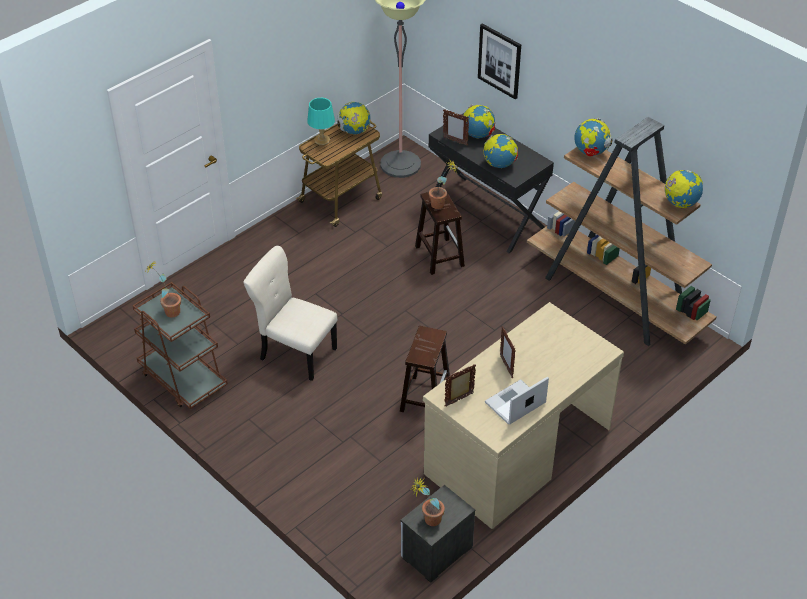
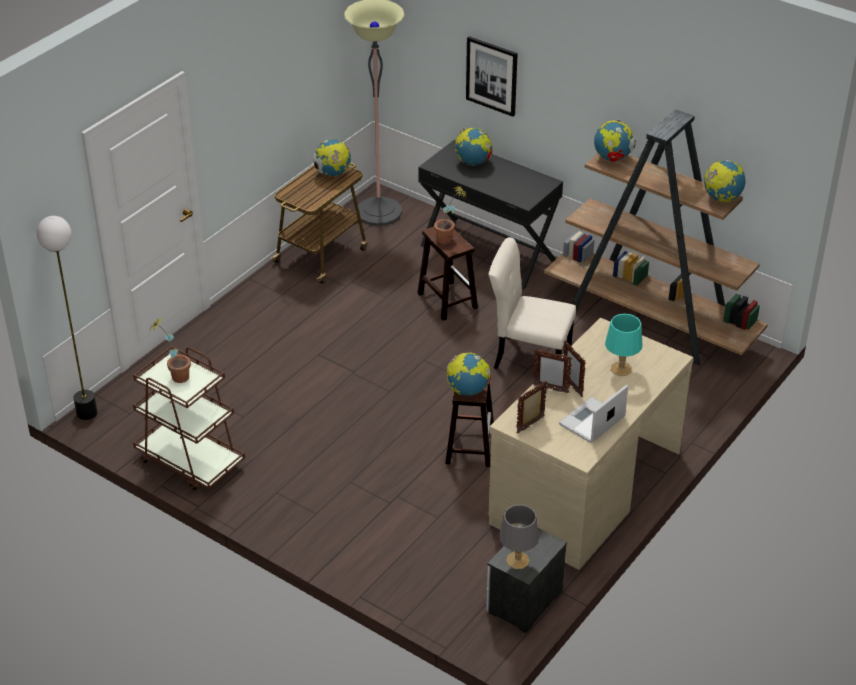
camera: 10 degrees left, 5 degrees down
(108, 324) = (87, 413): none -> floor lamp
(295, 352) = (312, 418): beige chair -> beige chair (528, 357)
(322, 140) = (298, 185): turquoise table lamp -> turquoise table lamp (621, 369)
(428, 521) = (518, 560): potted plant -> grey table lamp
(455, 141) = (449, 171): picture frame -> picture frame (550, 389)
(500, 164) = (505, 189): globe -> globe (468, 391)

